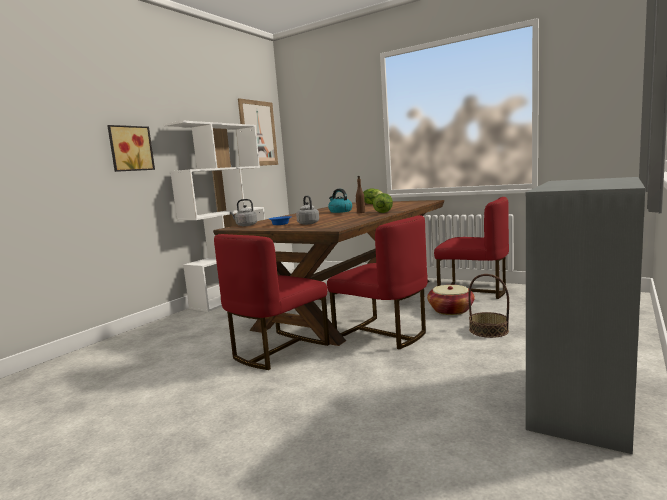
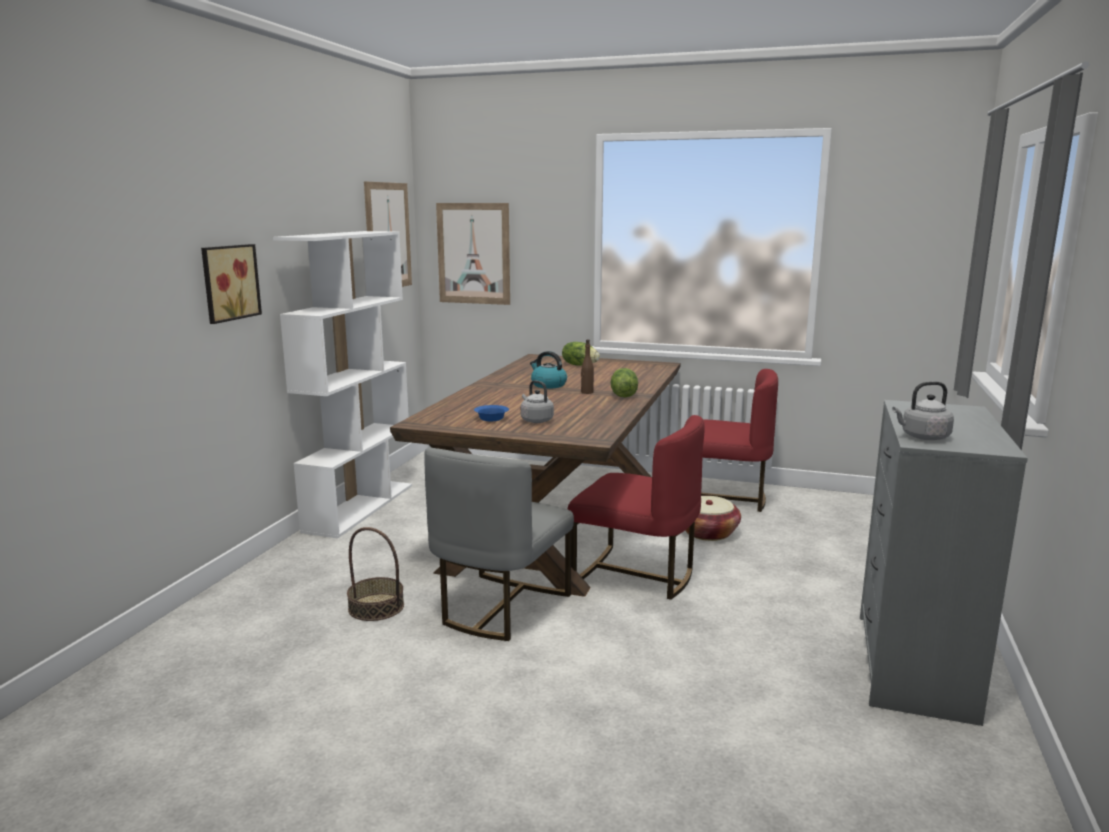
camera: 15 degrees left, 5 degrees up
(245, 225) = (433, 417): grey kettle -> grey kettle (922, 437)
(277, 350) = (500, 607): red chair -> grey chair
(313, 142) = (473, 253): none -> picture
(488, 330) = (770, 565): basket -> basket (376, 607)

